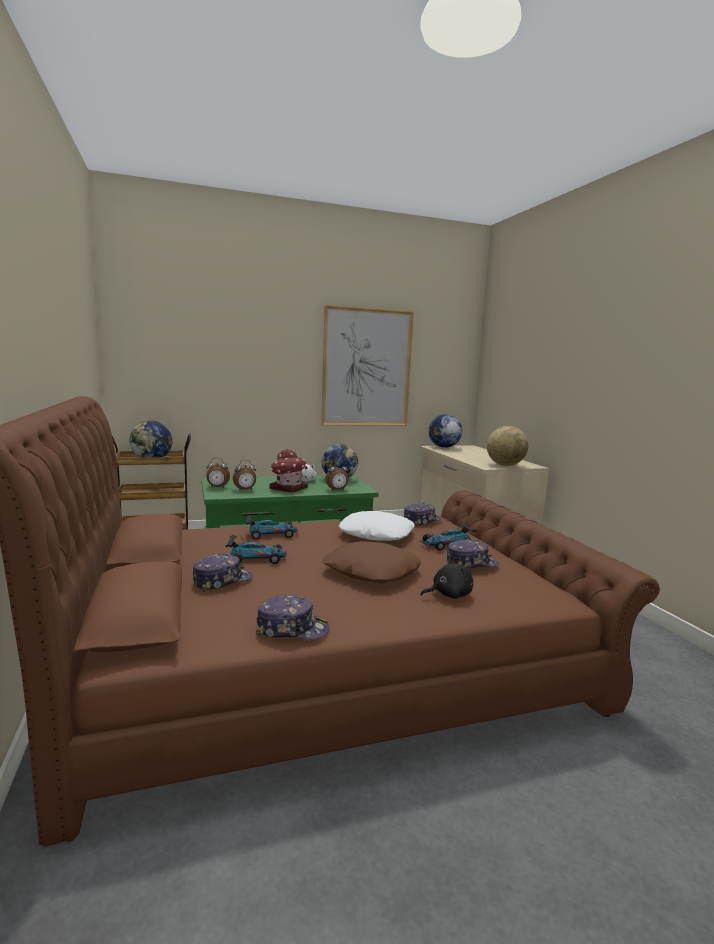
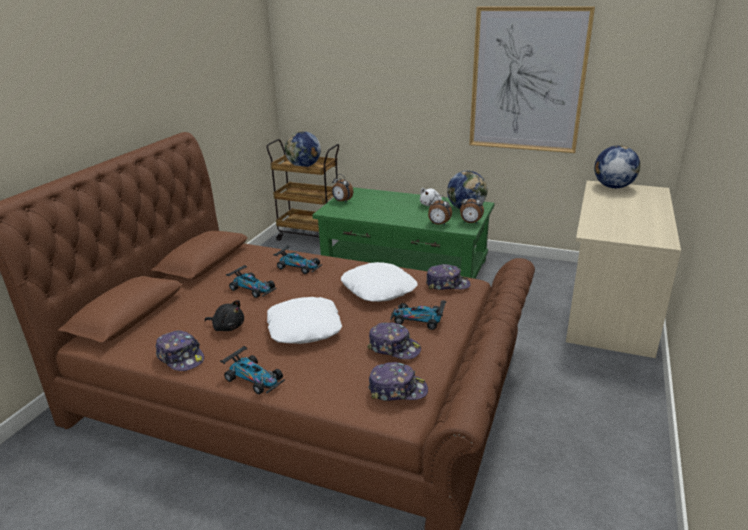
camera: 40 degrees right, 15 degrees up
(222, 581) = (204, 302): cap -> cap (397, 390)
(245, 490) = (358, 209): alarm clock -> alarm clock (470, 223)
(288, 488) = (398, 213): toy house -> none
(371, 572) = (303, 328): brown pillow -> white pillow
(405, 618) = (254, 378): none -> toy car
(449, 595) = (320, 371): black plush toy -> black plush toy (227, 327)
(505, 465) = (623, 234): globe -> none

